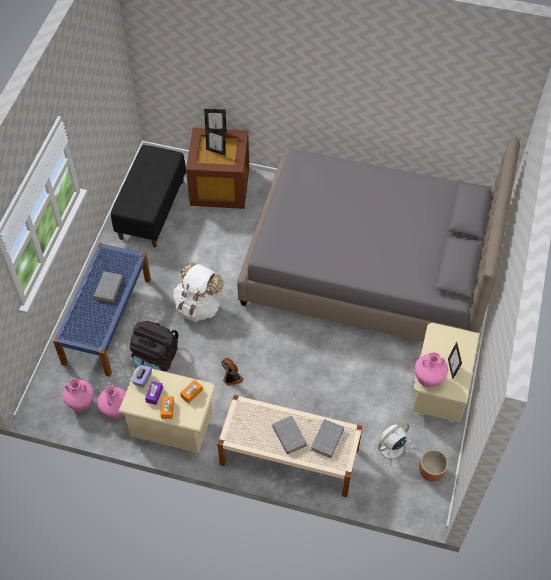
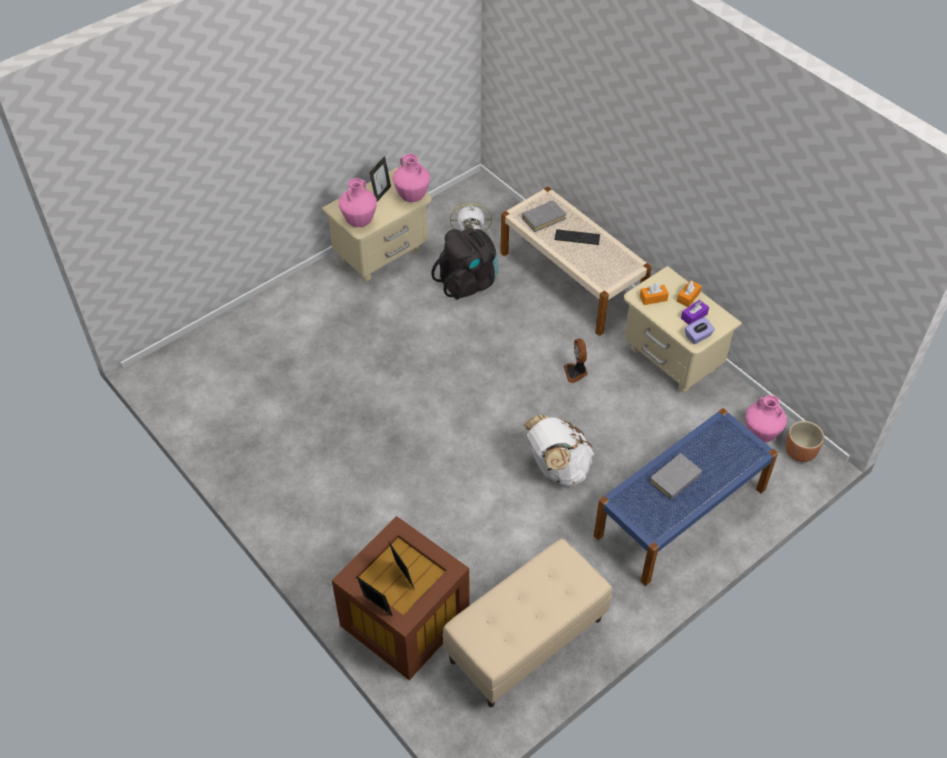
camera: 145 degrees left, 5 degrees down
(116, 411) = (725, 407): pink vase -> pink vase (359, 221)
(151, 209) = (526, 641): black bench -> beige bench
(156, 360) = (647, 435): black backpack -> black backpack (468, 282)
(289, 436) = (577, 238): grey book -> keyboard
(370, 267) = (323, 400): grey bed -> none
(431, 472) = (454, 206): brown planter -> brown planter (800, 452)

